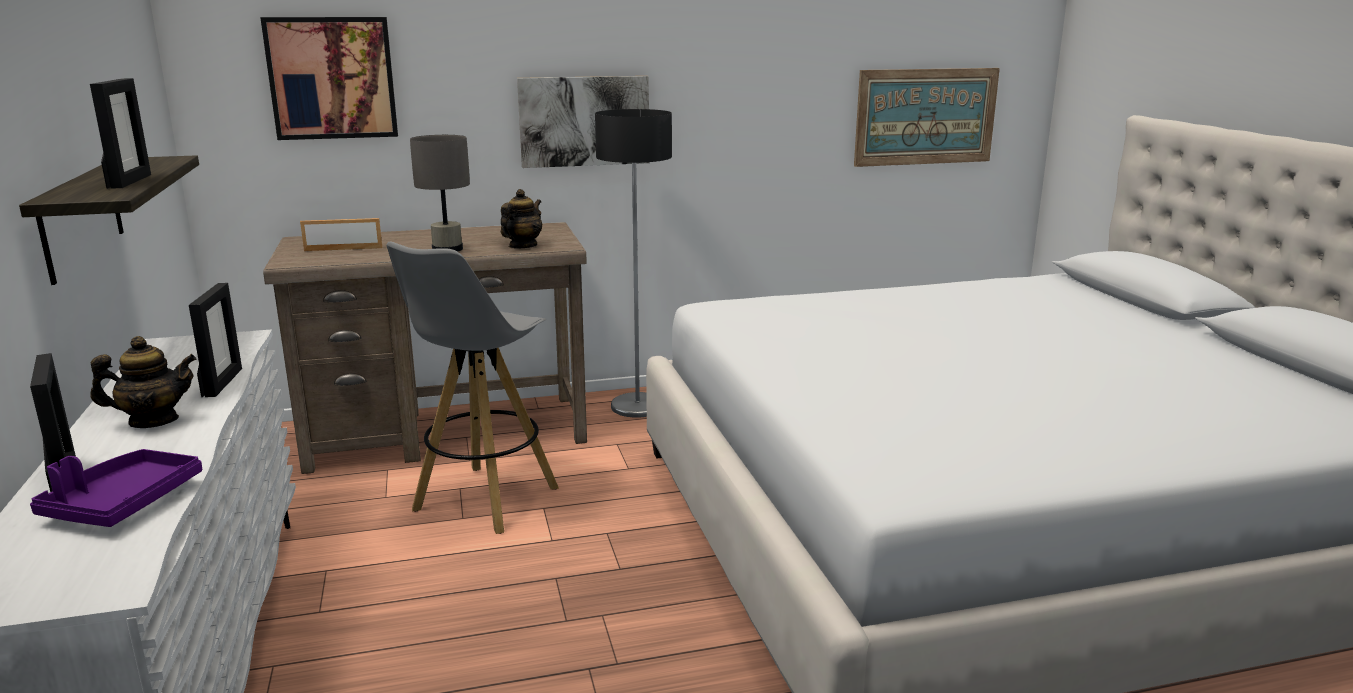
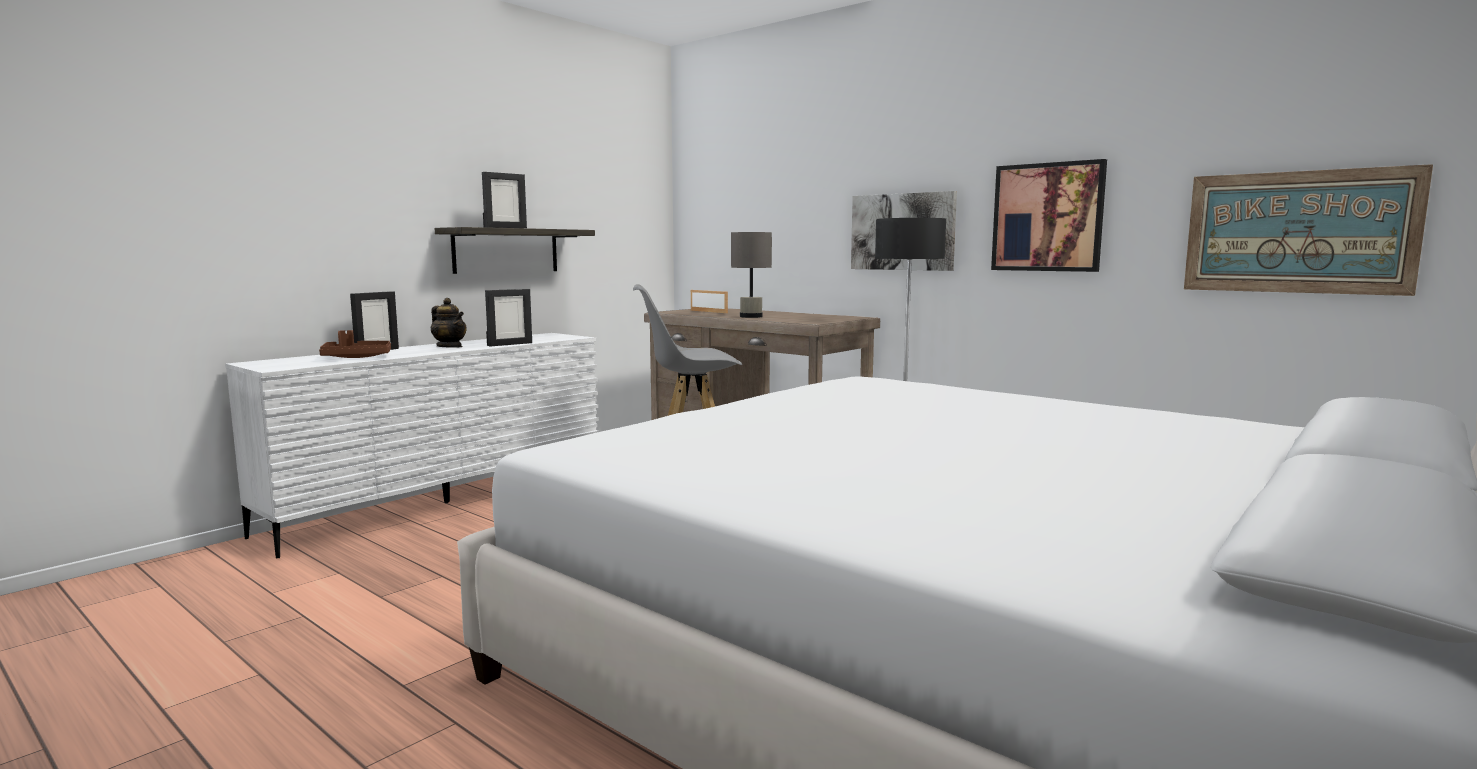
camera: 55 degrees right, 10 degrees down
(123, 503) = (356, 357): purple tray -> brown tray
(332, 78) = (746, 200): picture -> picture (1047, 217)
(522, 246) = (793, 320): teapot -> none

